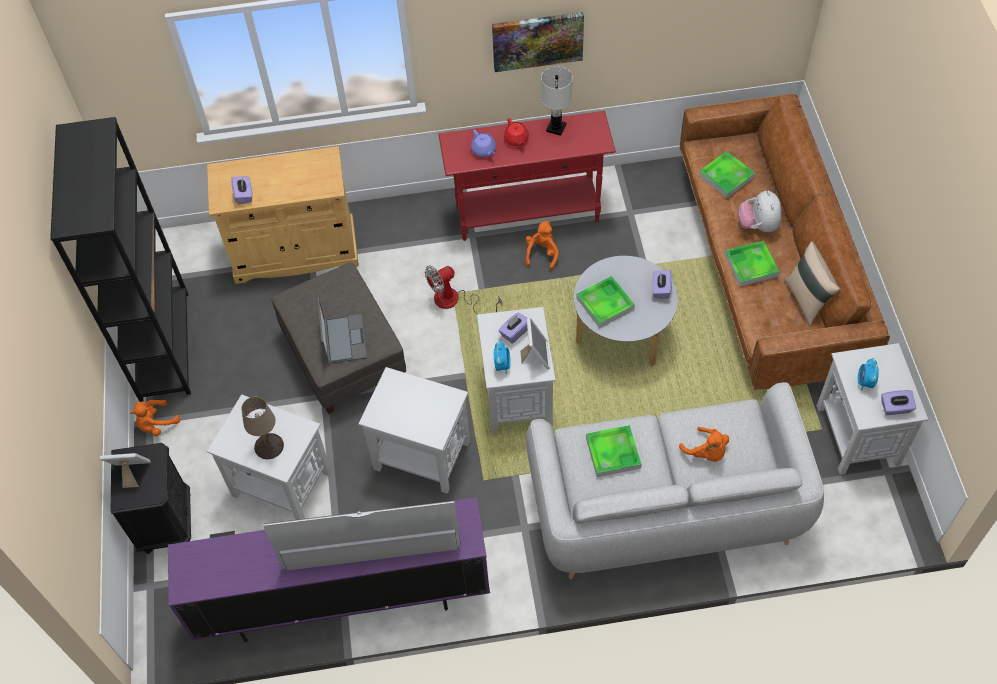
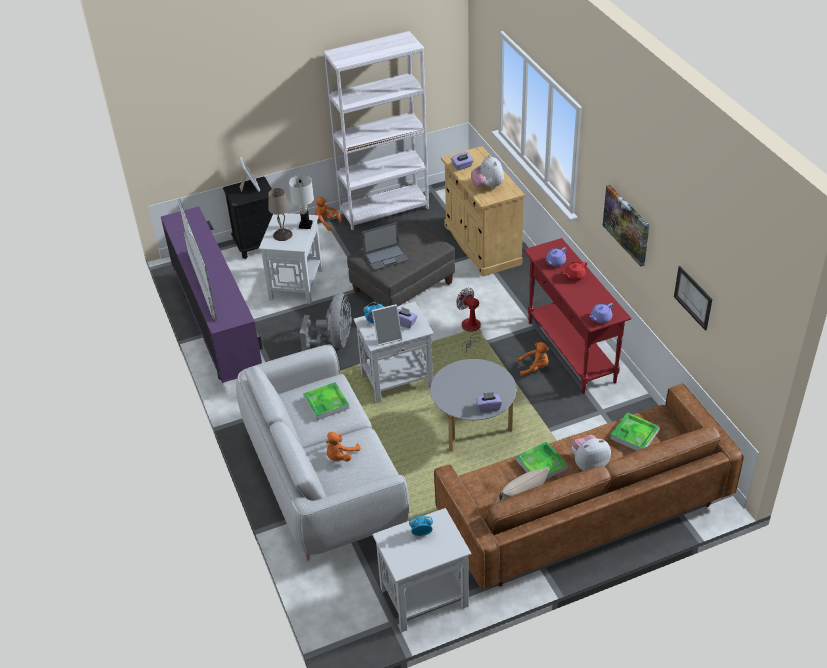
camera: 75 degrees right, 15 degrees down
(164, 345) = (384, 210): black bookcase -> white bookcase
(303, 178) = (487, 186): none -> plush toy
(421, 455) = (334, 341): white side table -> grey fan
(556, 127) = (597, 294): white table lamp -> white table lamp (306, 225)
(598, 136) = (600, 318): none -> purple teapot
(605, 303) = (462, 378): tray -> none
(678, 25) = (693, 297): none -> picture
(895, 408) = (400, 556): purple tissue box -> none

